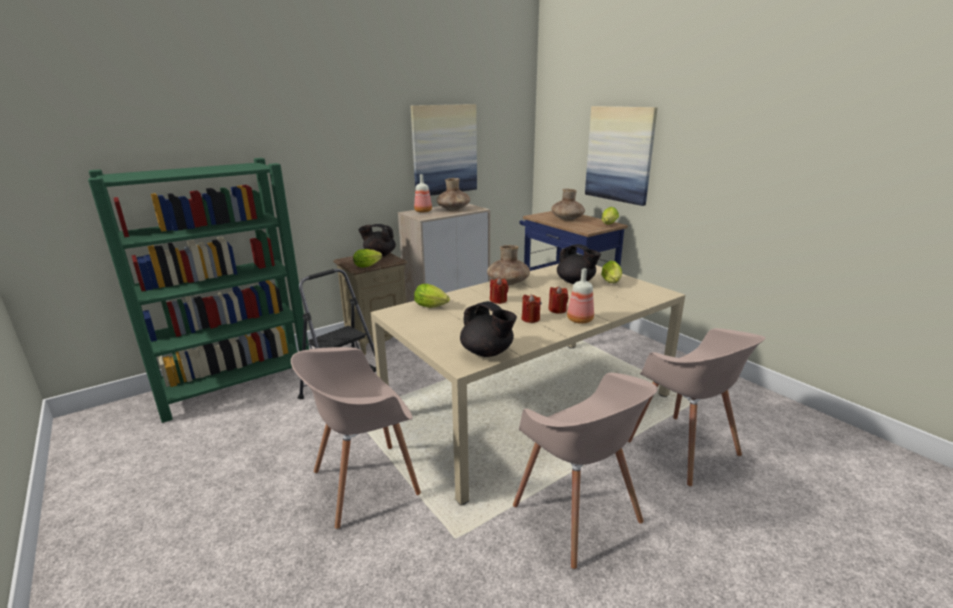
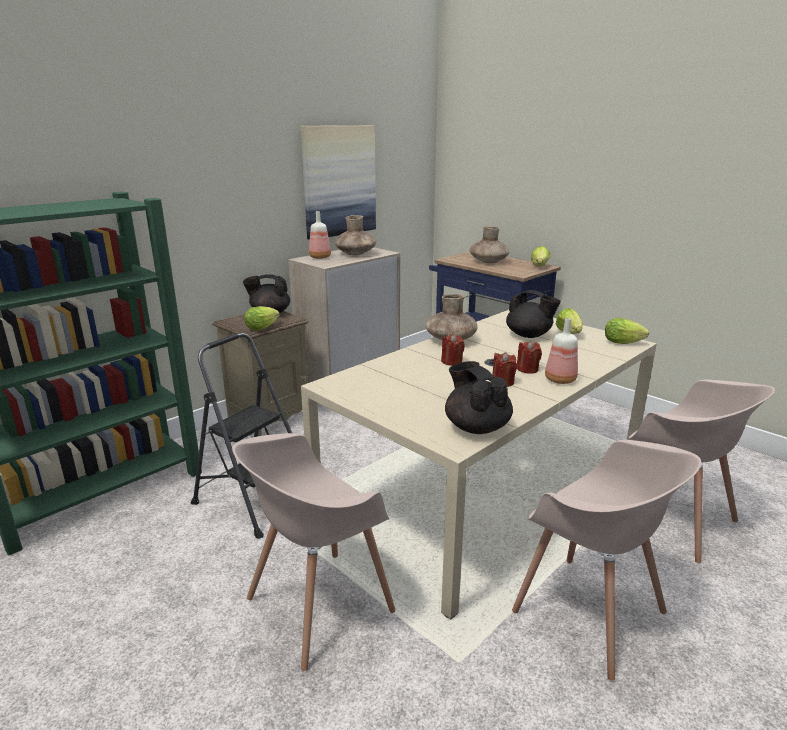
camera: 10 degrees left, 0 degrees up
(433, 307) = (376, 374): lettuce -> lettuce (625, 343)
(487, 352) = (476, 427): black teapot -> black teapot turned 150 degrees counterclockwise
(619, 154) = (548, 185): picture -> none

